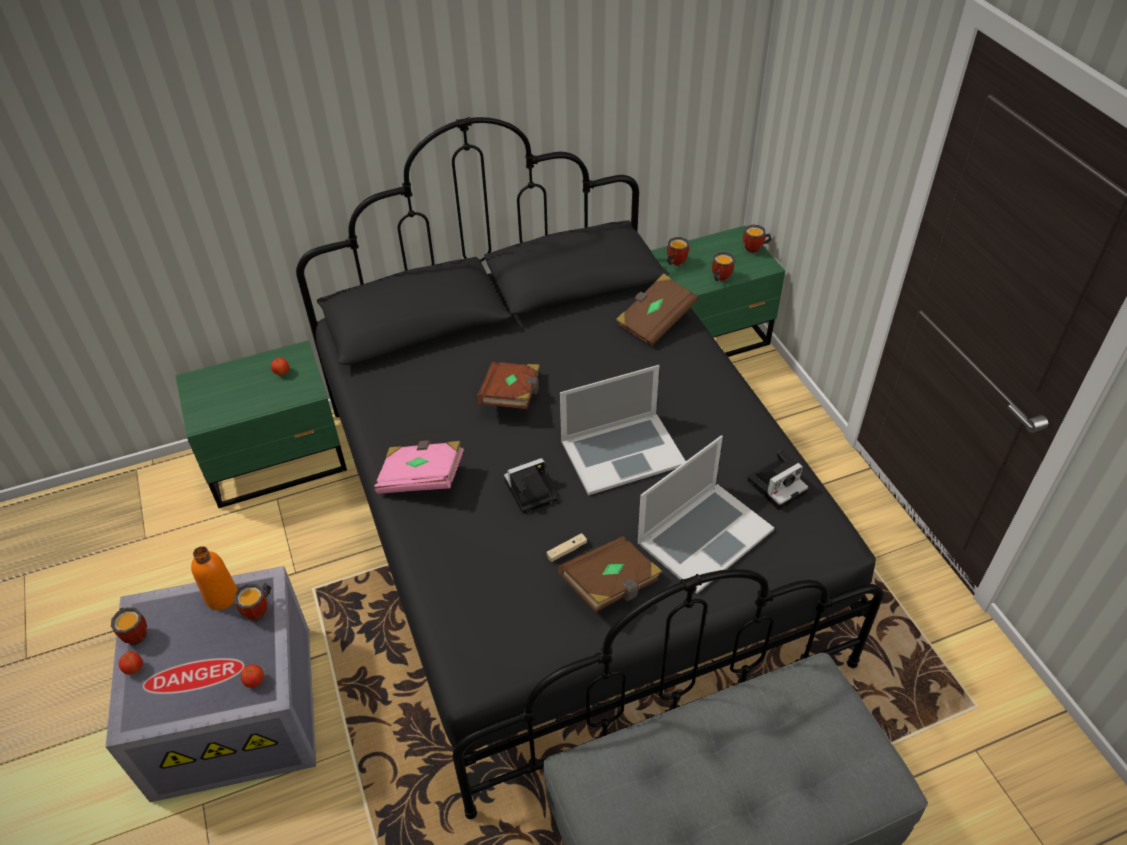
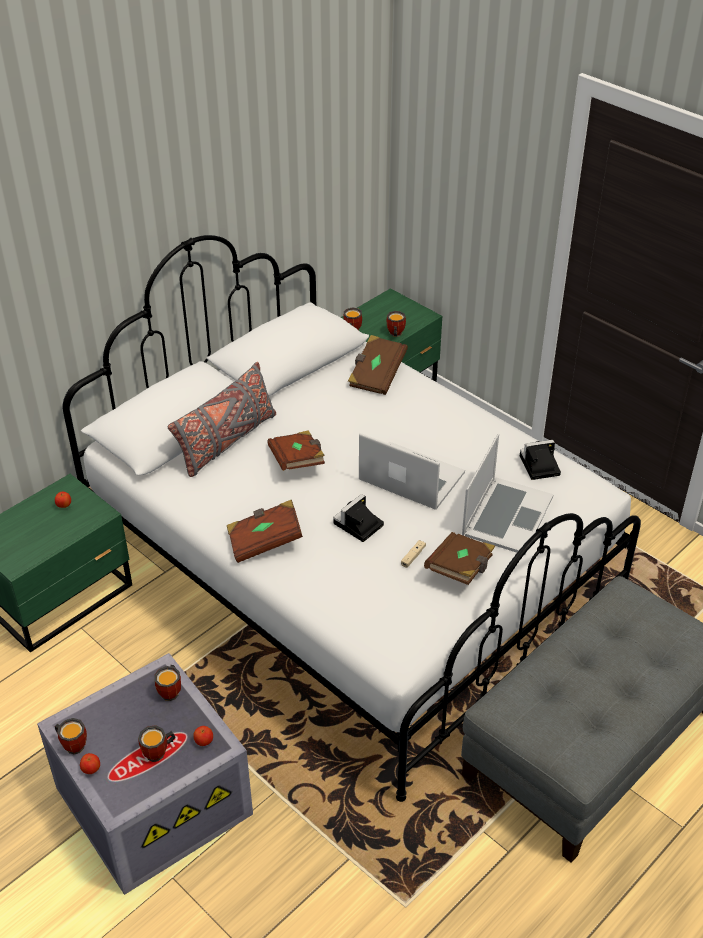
camera: 25 degrees left, 5 degrees down
(222, 597) = (130, 692): orange bottle -> none
(421, 478) = (265, 541): pink book -> brown book
(453, 353) = (226, 442): none -> grey pillow
(567, 526) = (352, 569): black bed -> white bed
(622, 452) = (411, 477): laptop -> laptop turned 105 degrees counterclockwise
(755, 250) = (410, 305): mug -> mug (159, 753)
(777, 485) = (538, 466): camera -> camera turned 135 degrees counterclockwise

